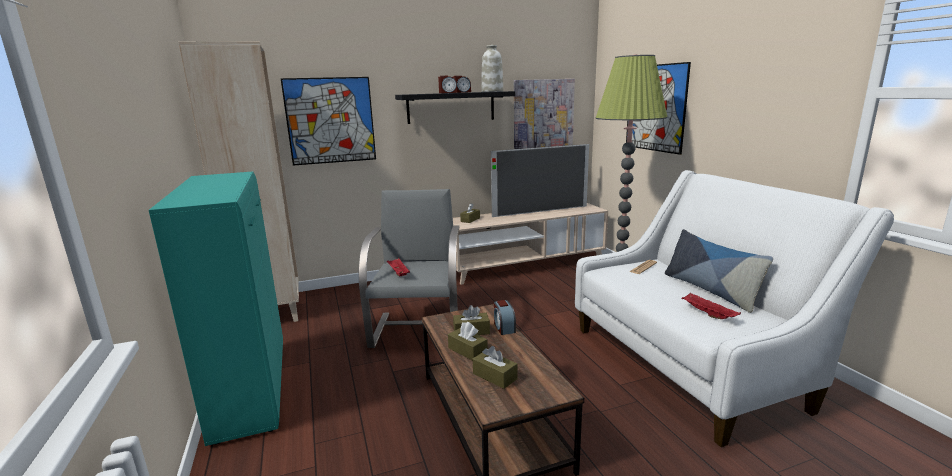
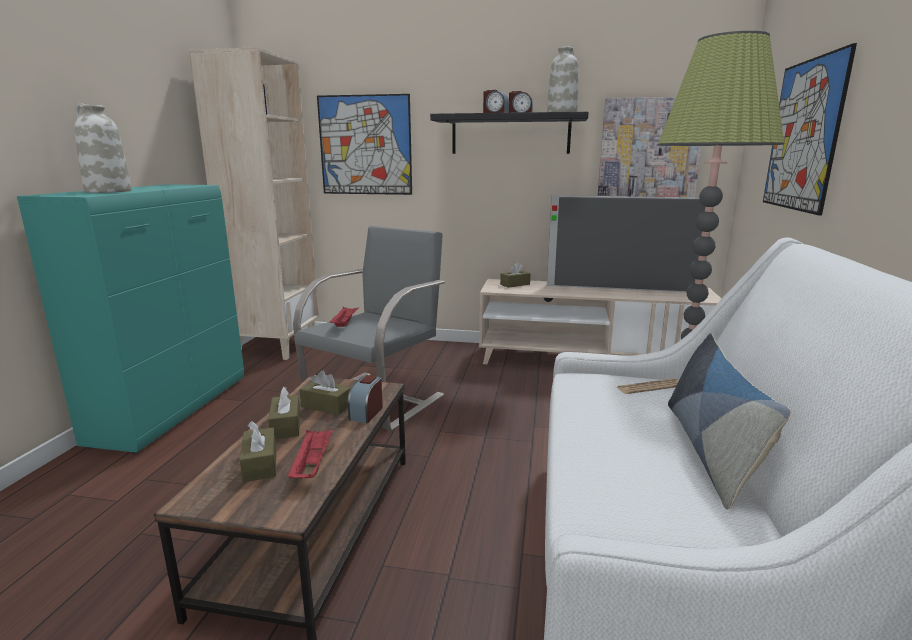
camera: 30 degrees right, 0 degrees up
(209, 192) = (107, 191): none -> white vase
(707, 314) = (637, 484): red tray -> red tray (312, 465)

